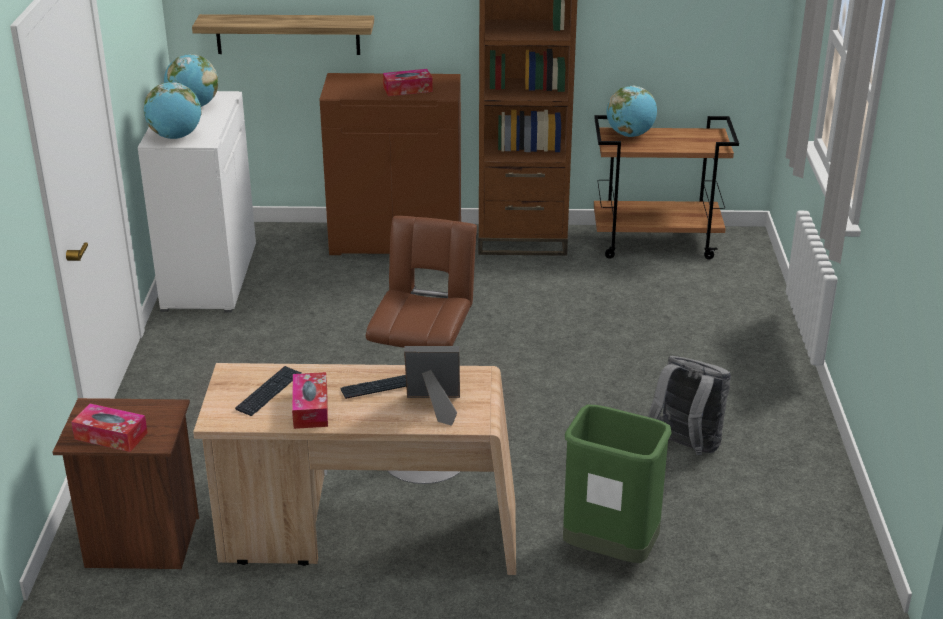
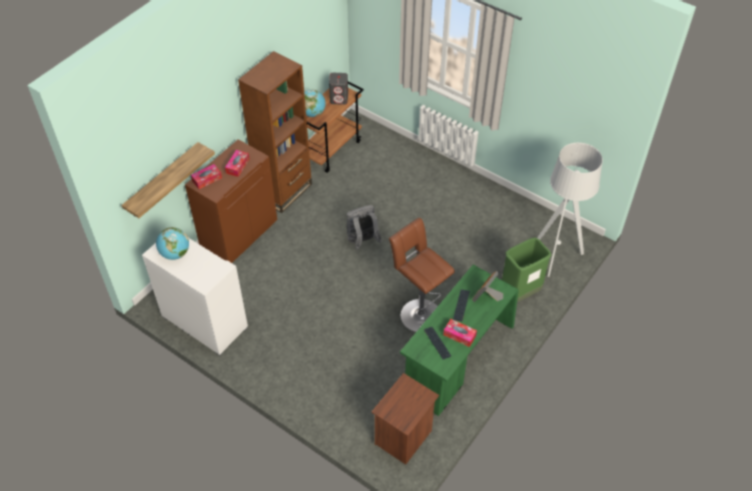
camera: 55 degrees left, 20 degrees up
(111, 436) = (411, 410): tissue box -> tissue box (207, 179)
(175, 137) = (207, 276): globe -> none
(368, 537) = (457, 359): beige desk -> green desk
(685, 448) = (478, 233): grey backpack -> grey backpack (362, 241)
(693, 141) = (339, 98): none -> grey speaker
(760, 565) = (556, 256): none -> grey floor lamp

